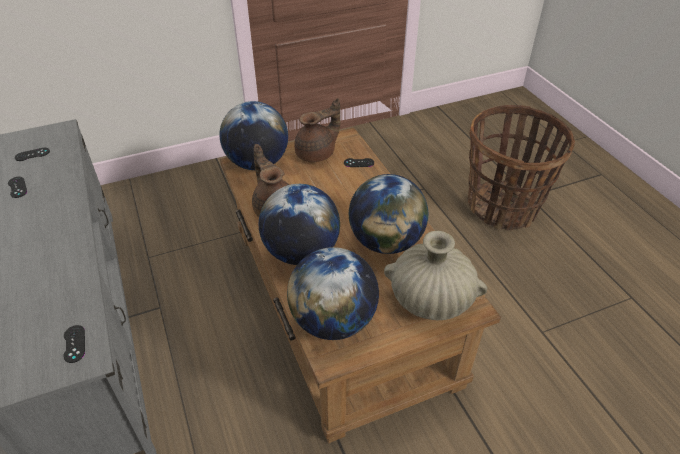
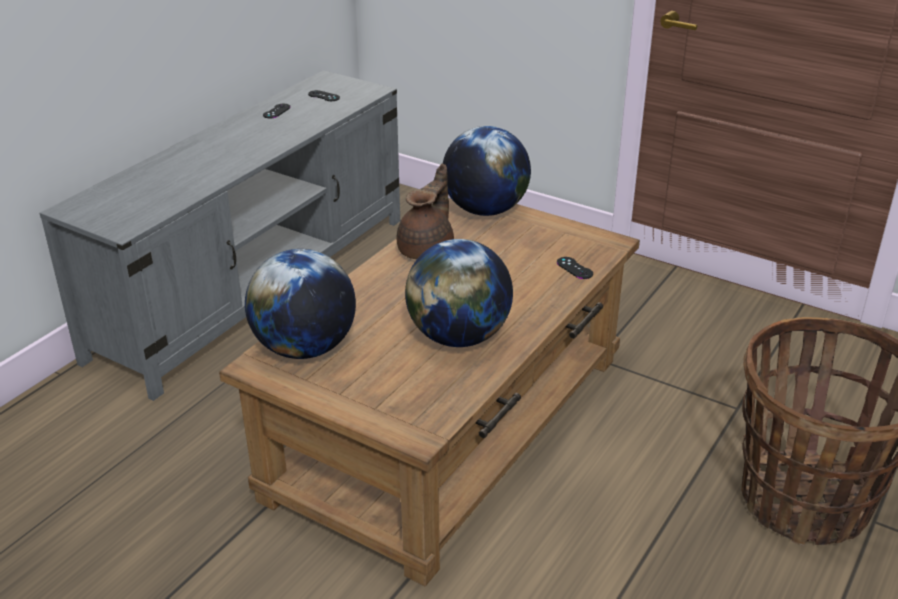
camera: 55 degrees right, 10 degrees down
(74, 344) = (133, 216): black game controller -> none
(301, 252) = (380, 291): globe -> none
(317, 153) = (552, 236): brown teapot -> none
(431, 300) = (399, 400): beige vase -> none

